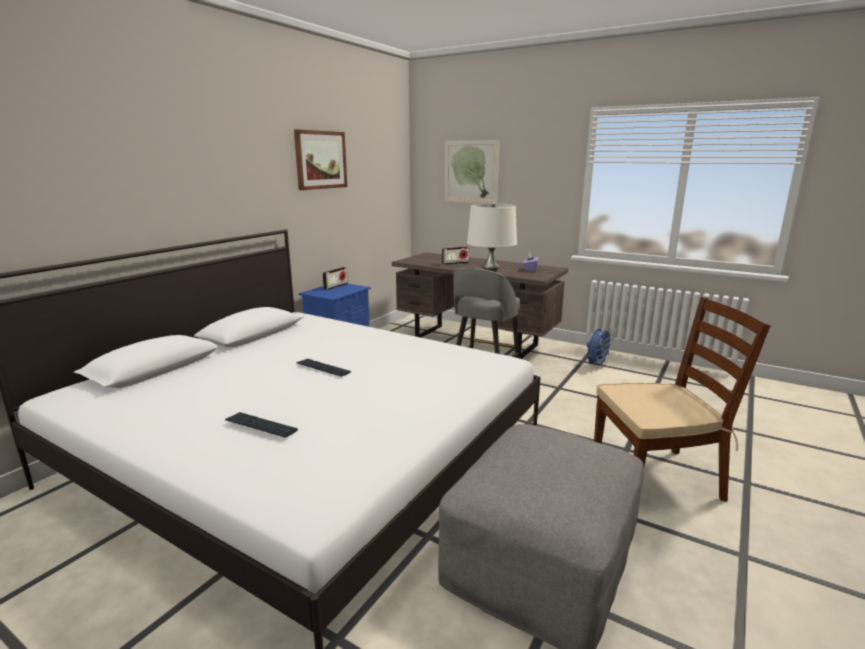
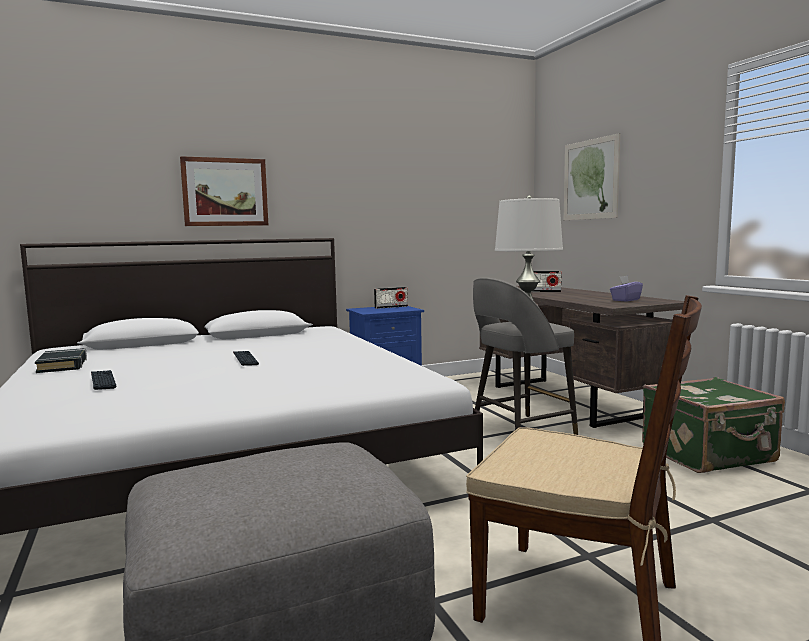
camera: 35 degrees right, 10 degrees down
(143, 417) = (63, 365): none -> black book
(320, 160) = (390, 169): picture -> picture (225, 192)
(597, 366) = (709, 455): blue fan -> green suitcase

